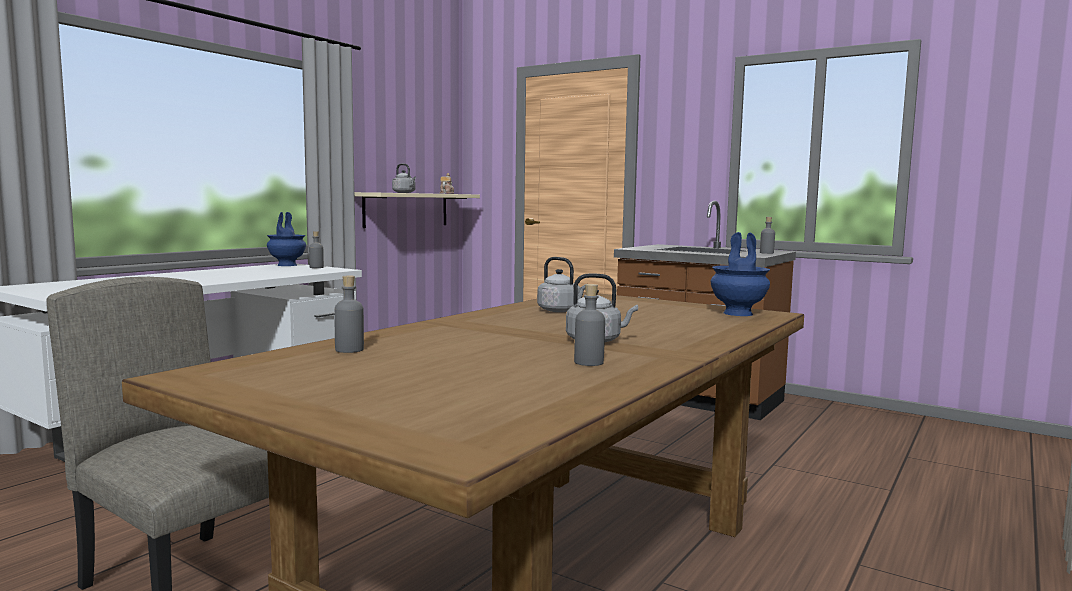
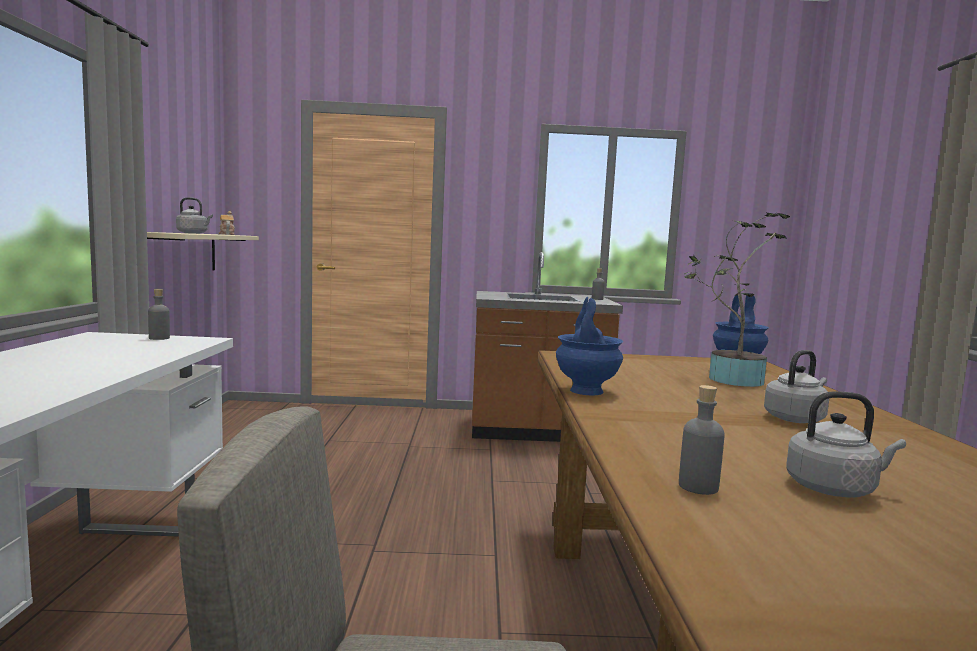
camera: 35 degrees left, 0 degrees up
(287, 265) = (100, 336): blue vase -> blue vase (585, 391)
(561, 311) = (627, 380): grey kettle -> grey kettle (834, 489)
(589, 362) = (899, 451): grey bottle -> none
(668, 319) = (729, 379): none -> potted plant

